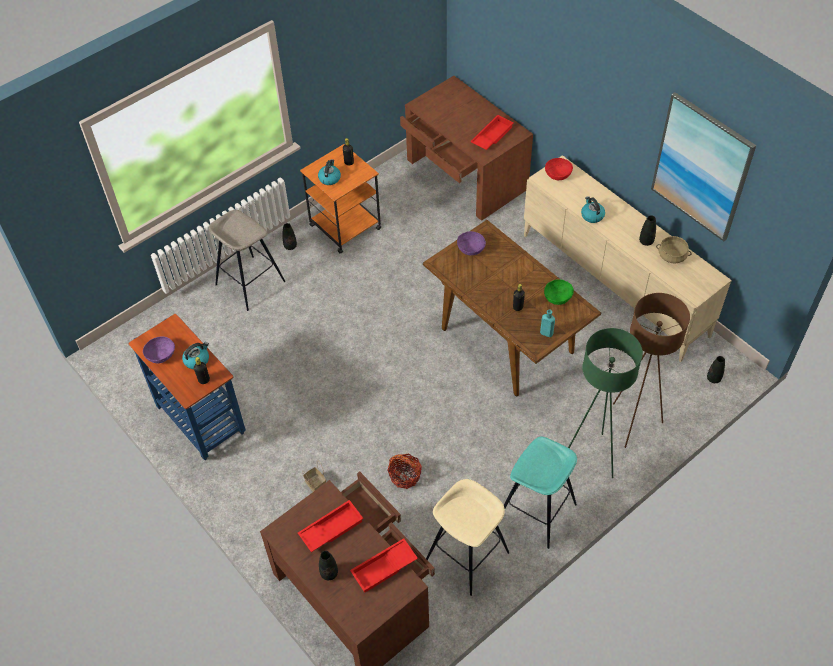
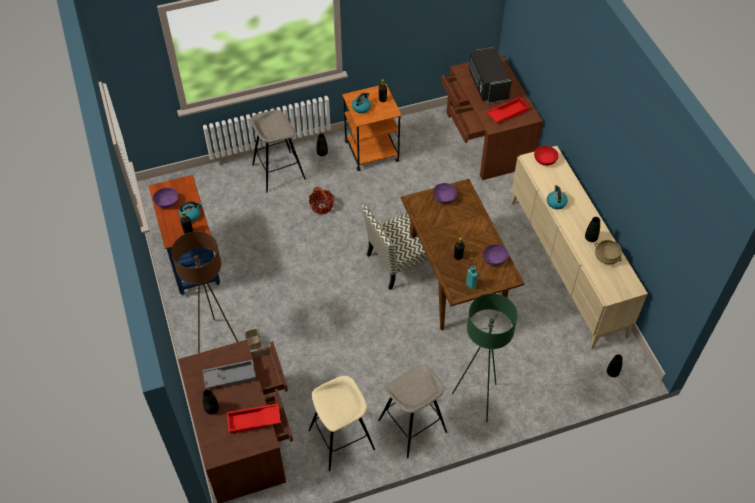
camera: 20 degrees right, 0 degrees up
(331, 528) = (230, 376): red tray -> grey tray
(405, 476) = (323, 360): basket -> basket (322, 206)
(436, 338) = (400, 262): none -> chair
(455, 113) = (487, 85): none -> black microwave
(537, 512) = (412, 426): turquoise stool -> grey stool
(557, 297) = (494, 259): green bowl -> purple bowl
(633, 423) = (525, 385): brown floor lamp -> brown floor lamp (218, 340)
(701, 167) = (643, 188): picture -> none

